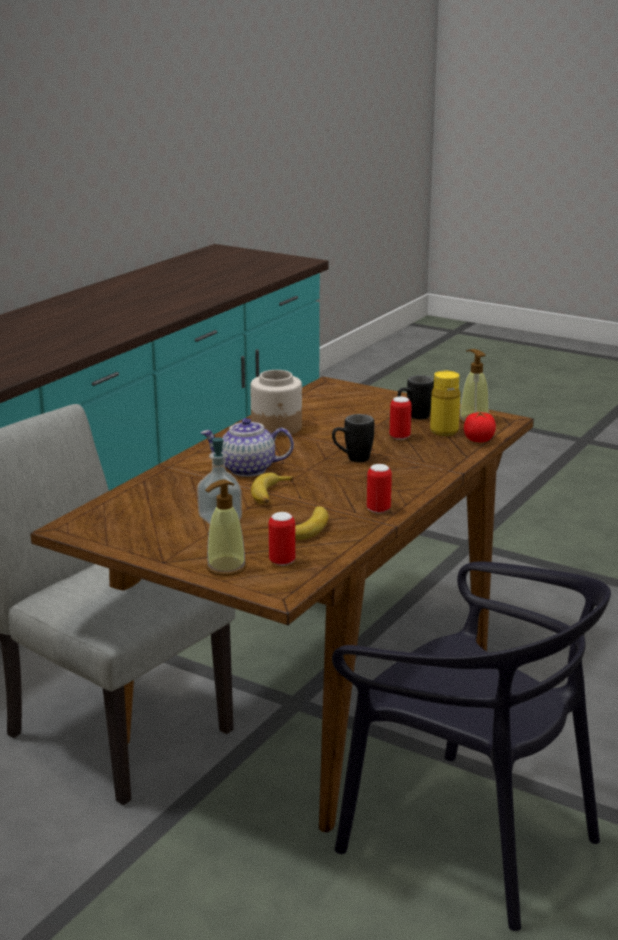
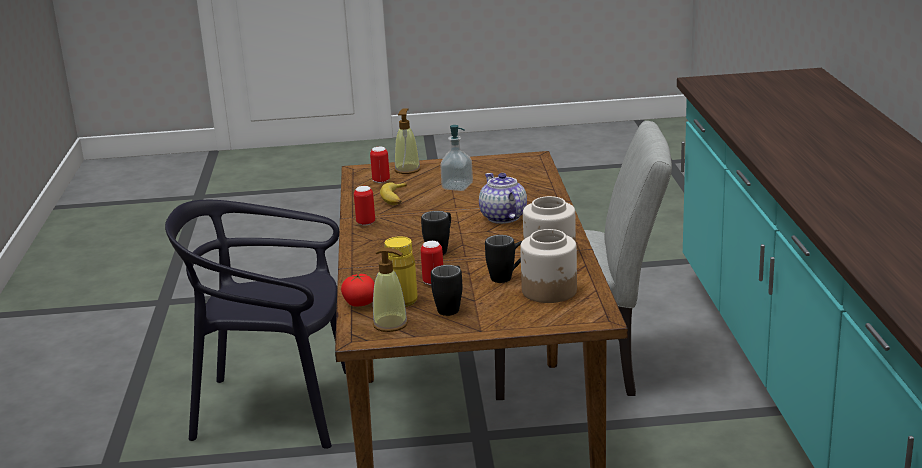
camera: 145 degrees right, 0 degrees up
(247, 469) = (502, 217): teapot -> teapot turned 75 degrees counterclockwise
(270, 495) = (453, 208): banana -> none
(328, 405) = (550, 291): none -> jar
(339, 422) = (507, 277): none -> black mug

